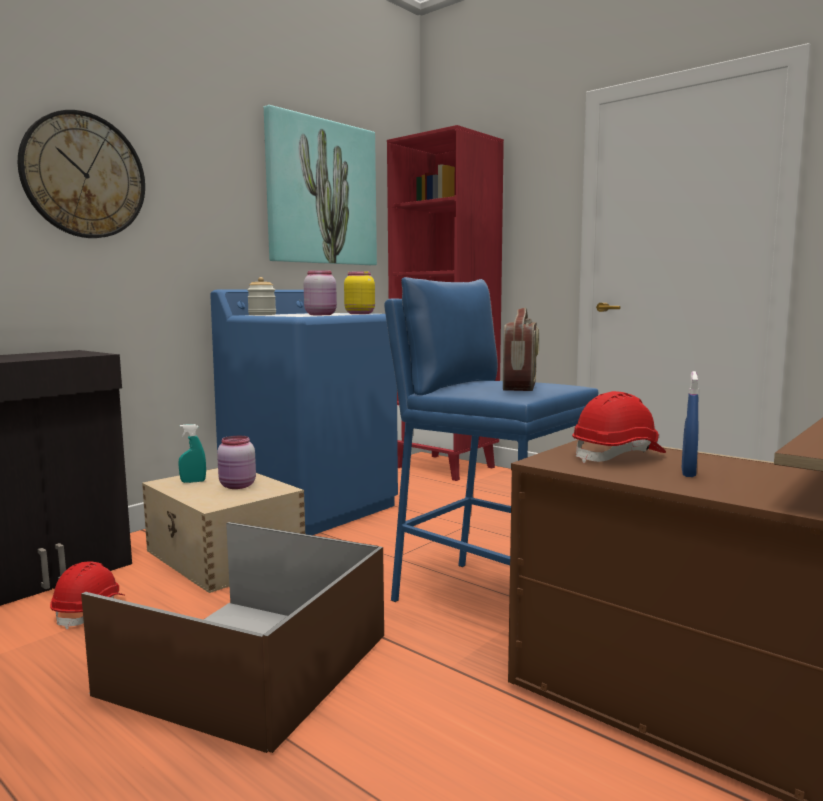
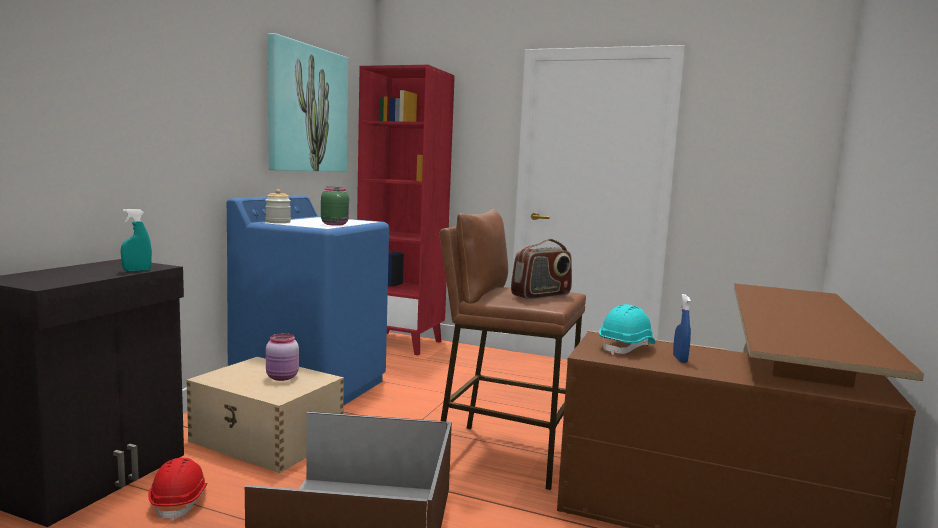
camera: 20 degrees left, 0 degrees up
(84, 176) = (127, 95): wall clock -> none
(193, 481) = (236, 375): turquoise spray bottle -> turquoise spray bottle (137, 270)
(321, 315) = (335, 224): pink jar -> green jar
(359, 313) = (360, 222): yellow jar -> none
(487, 601) = (505, 454): blue stool -> brown stool
(520, 386) = (541, 295): radio -> radio turned 60 degrees clockwise
(618, 456) = (627, 347): red hard hat -> turquoise hard hat

